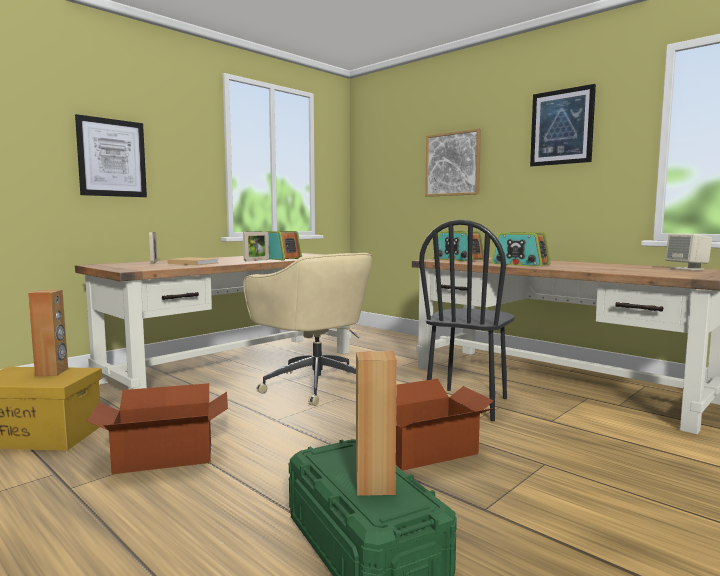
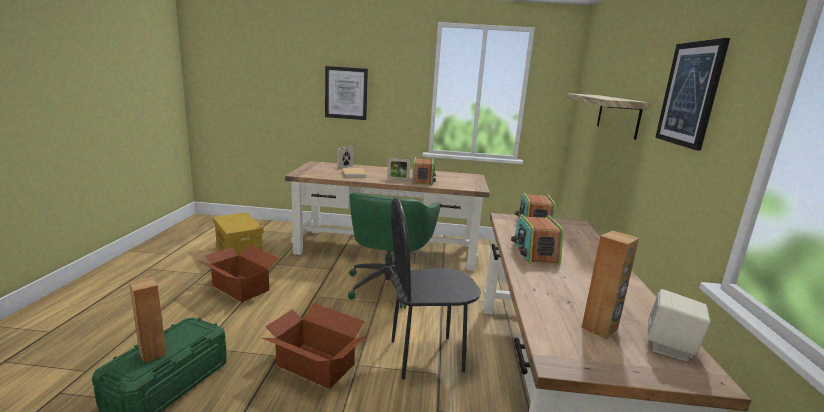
camera: 50 degrees right, 10 degrees up
(52, 372) = (245, 222): brown speaker -> brown speaker (600, 328)
(315, 384) = (388, 285): beige office chair -> green office chair
(453, 164) = (618, 115): picture -> shelf

